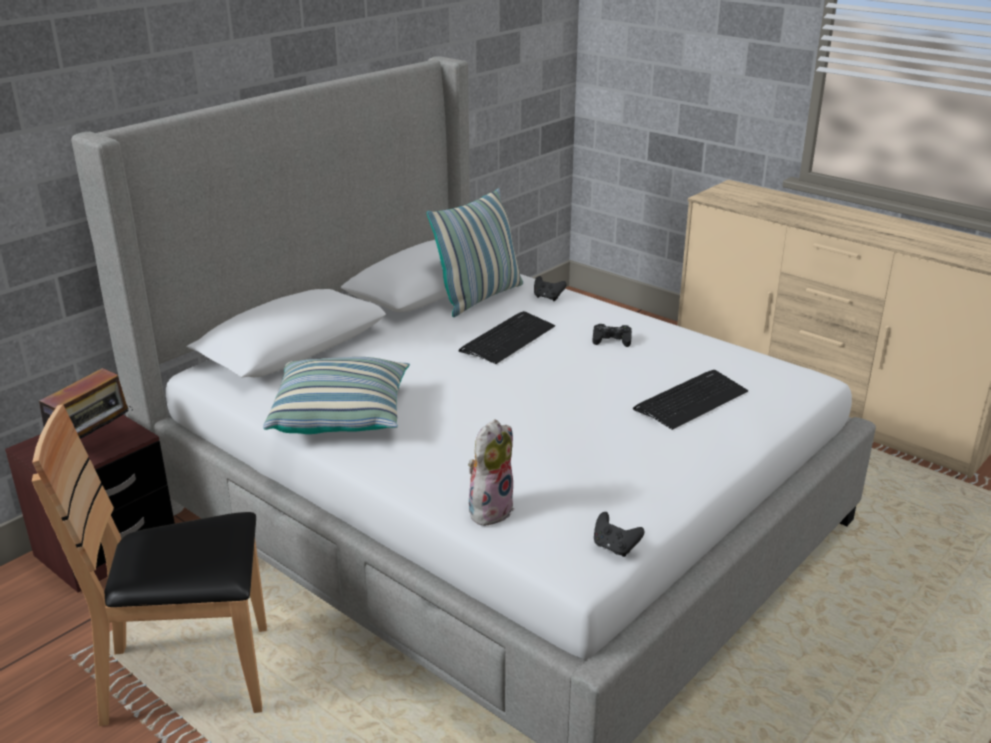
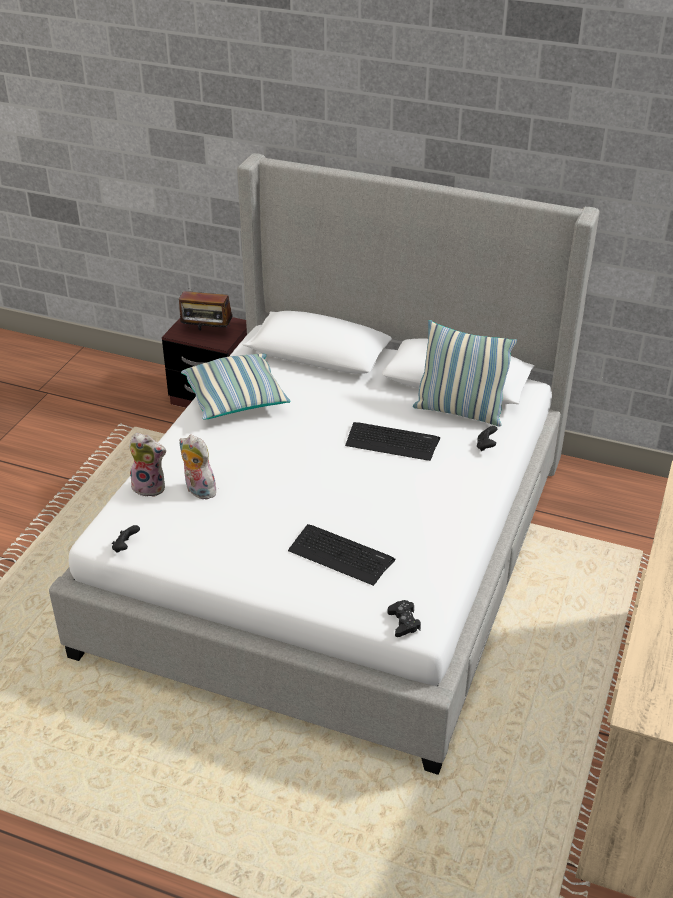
camera: 70 degrees right, 10 degrees up
(190, 677) = (119, 470): brown chair -> none
(526, 470) = (198, 491): none -> plush toy
(611, 340) = (425, 496): black game controller -> black game controller (403, 622)

